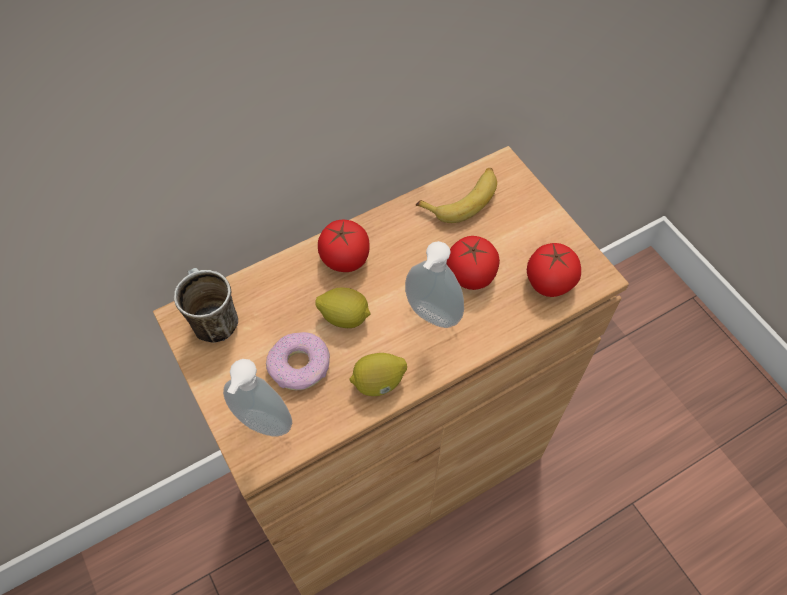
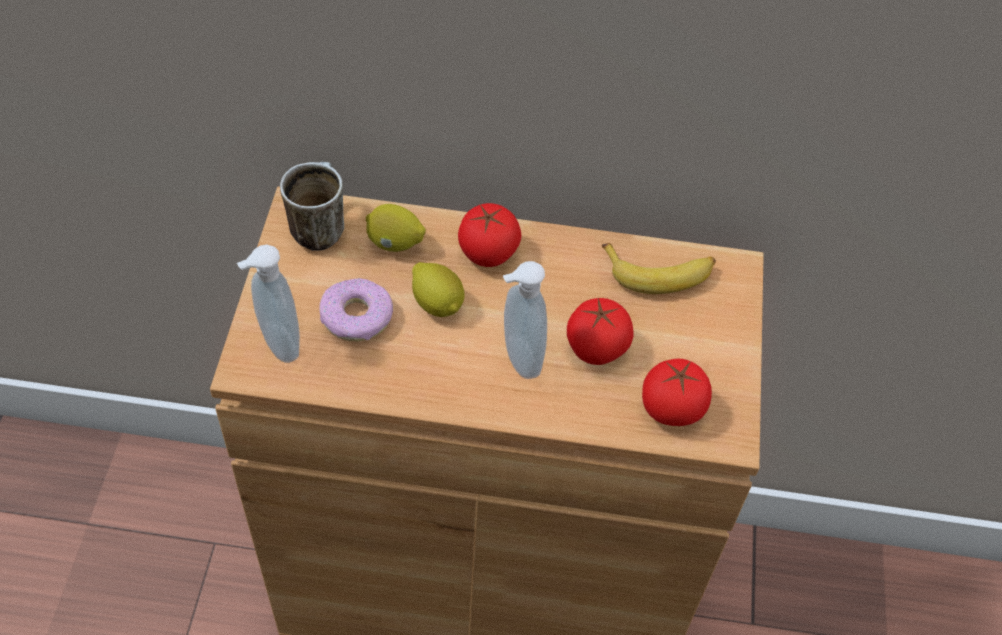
camera: 35 degrees right, 5 degrees down
(378, 383) = (412, 381): lemon -> lemon (394, 243)

